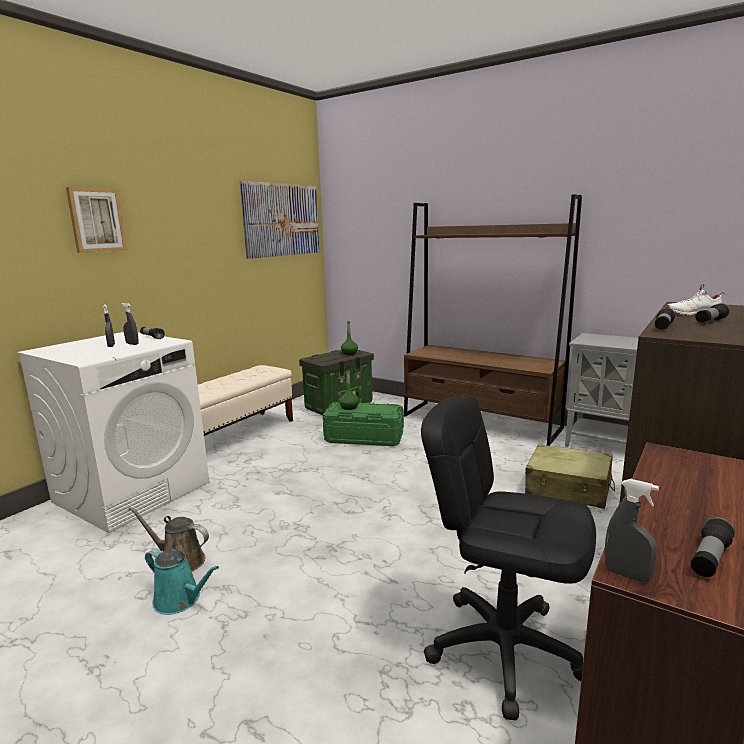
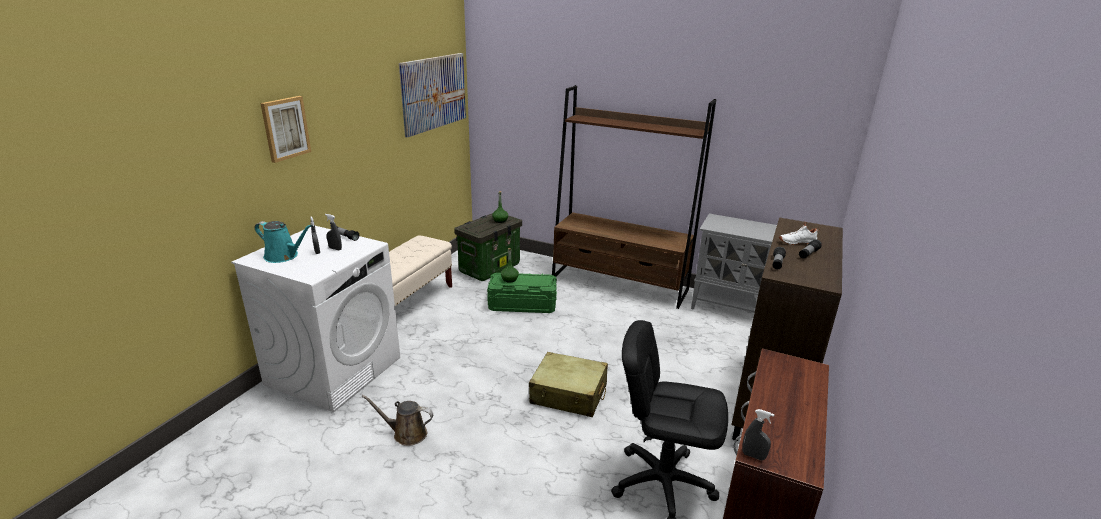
camera: 10 degrees left, 10 degrees up
(180, 600) = (421, 466): turquoise watering can -> turquoise watering can (284, 256)
(568, 488) = (696, 351): beige suitcase -> beige suitcase (568, 394)
(709, 558) = (796, 441): flashlight -> none

